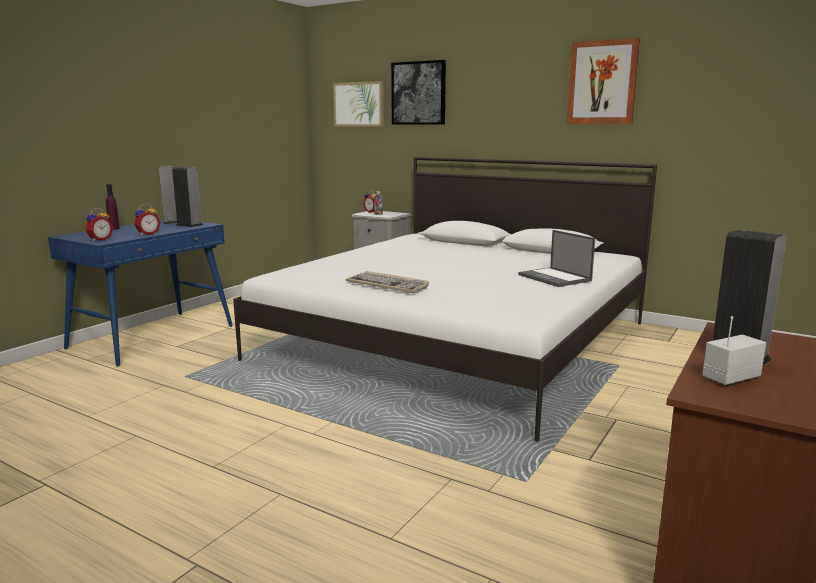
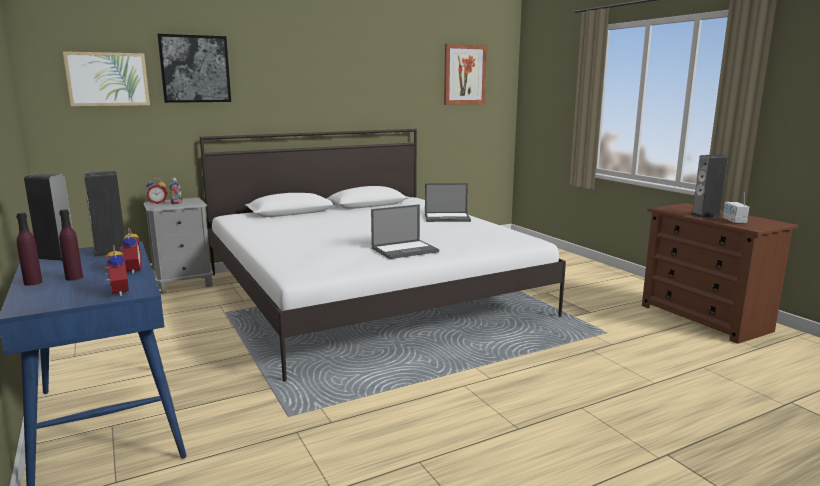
camera: 60 degrees left, 0 degrees up
(127, 231) = (74, 278): none -> purple bottle
(388, 285) = (405, 250): keyboard -> laptop
(602, 82) = (372, 67): picture -> picture (464, 75)

